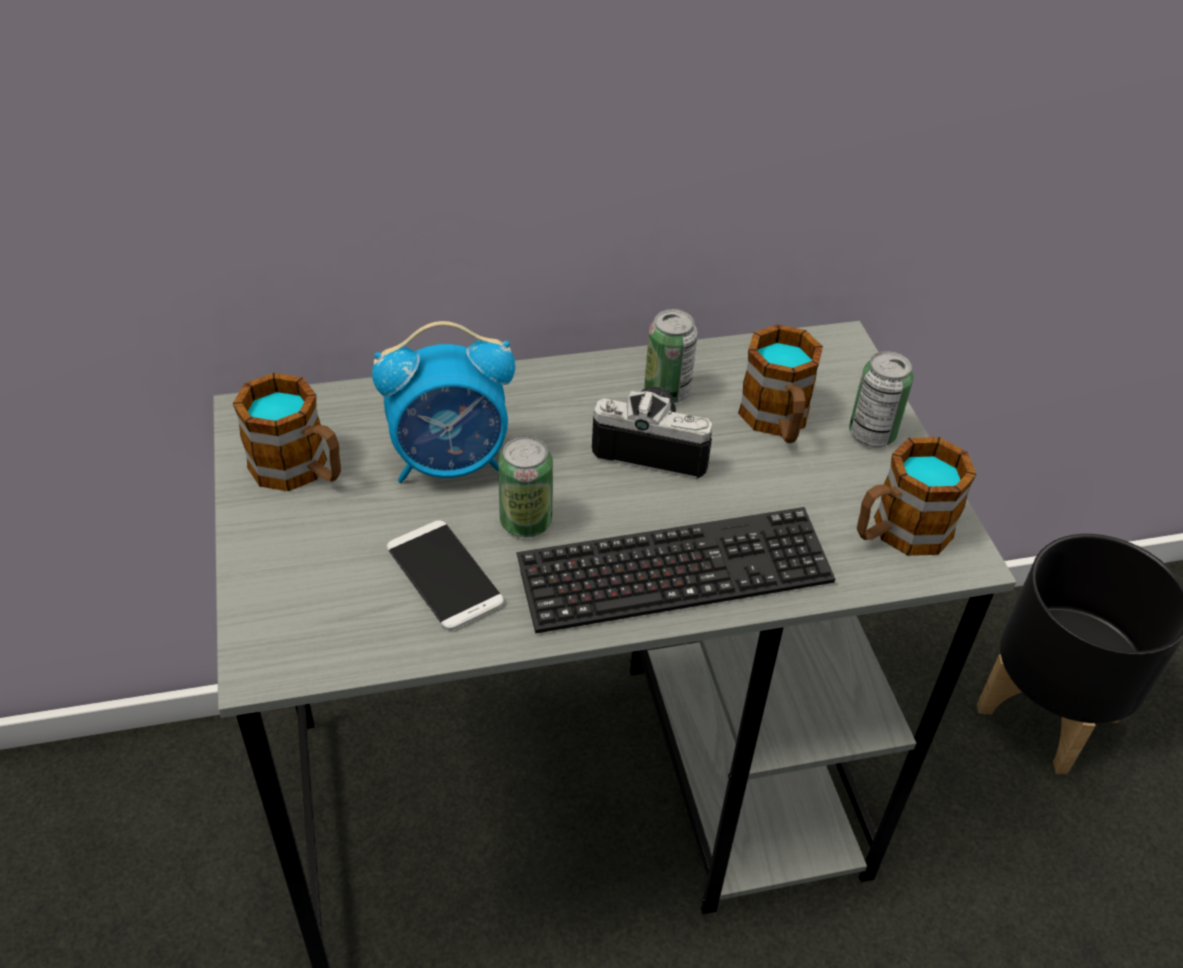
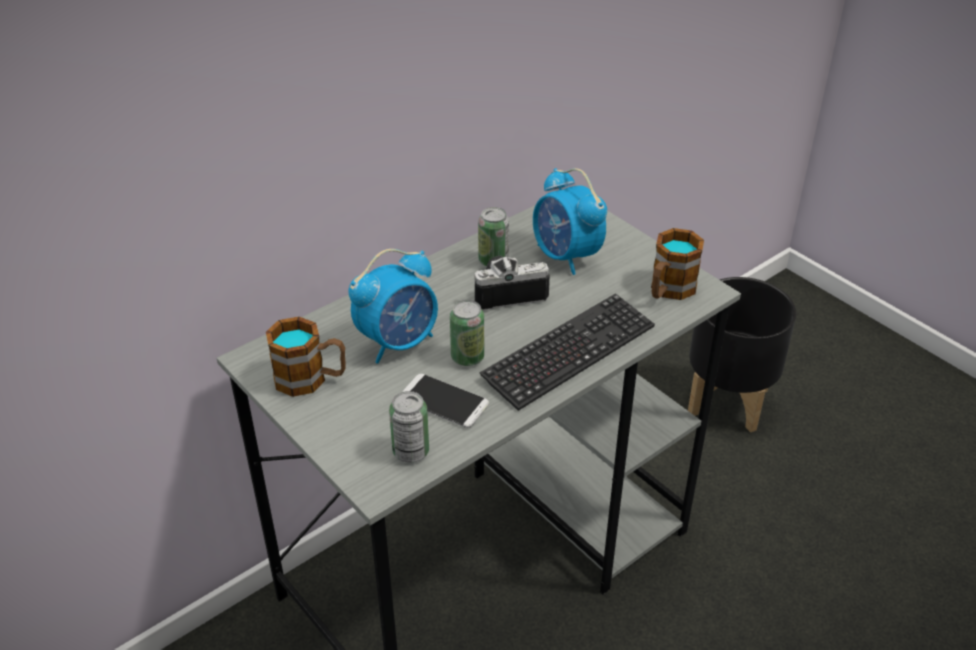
camera: 25 degrees left, 5 degrees down
(777, 422) = (566, 256): mug -> alarm clock
(872, 434) = (620, 245): can -> can (411, 451)

